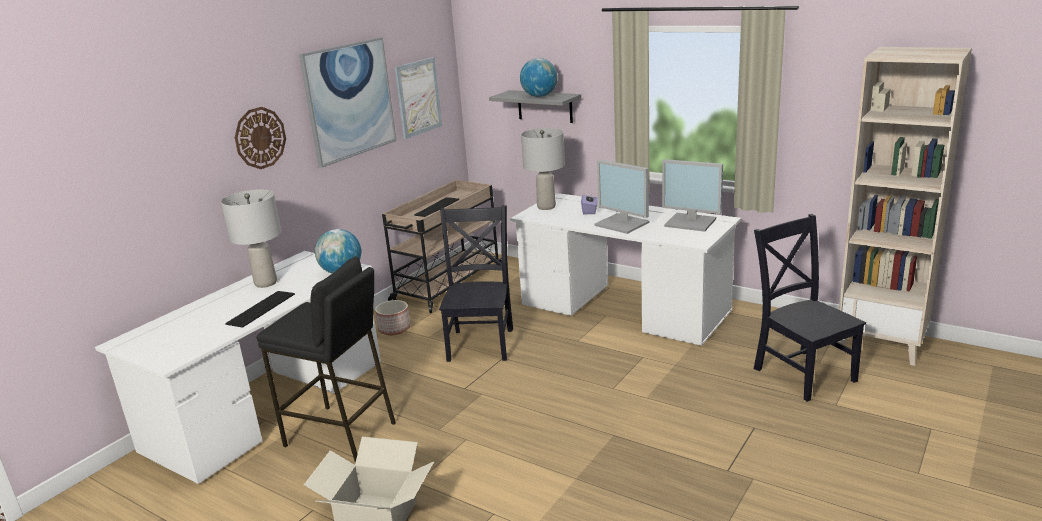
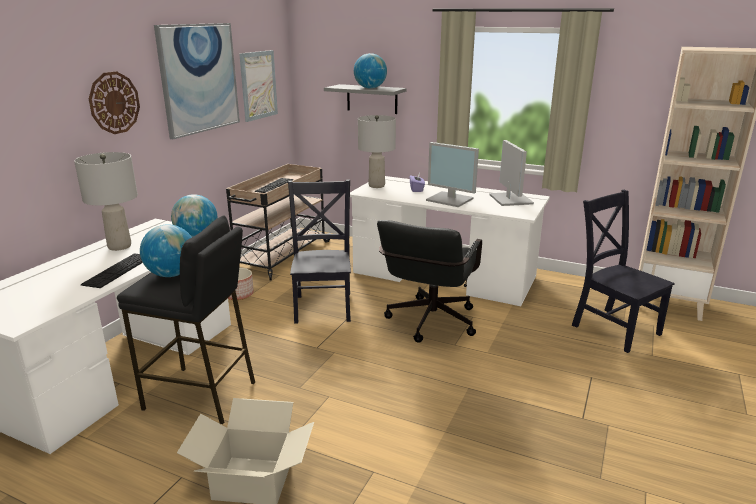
camera: 10 degrees left, 0 degrees up
(308, 314) = (171, 274): none -> globe
(591, 365) = (429, 324): none -> black office chair
(691, 222) = (509, 199): monitor -> monitor turned 120 degrees counterclockwise

